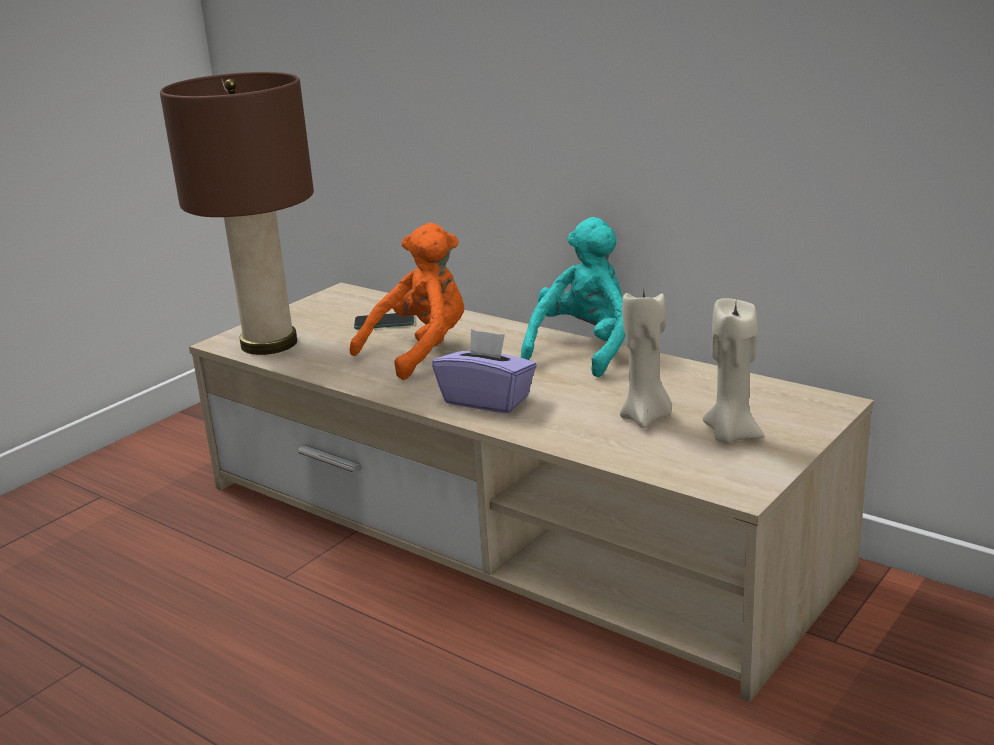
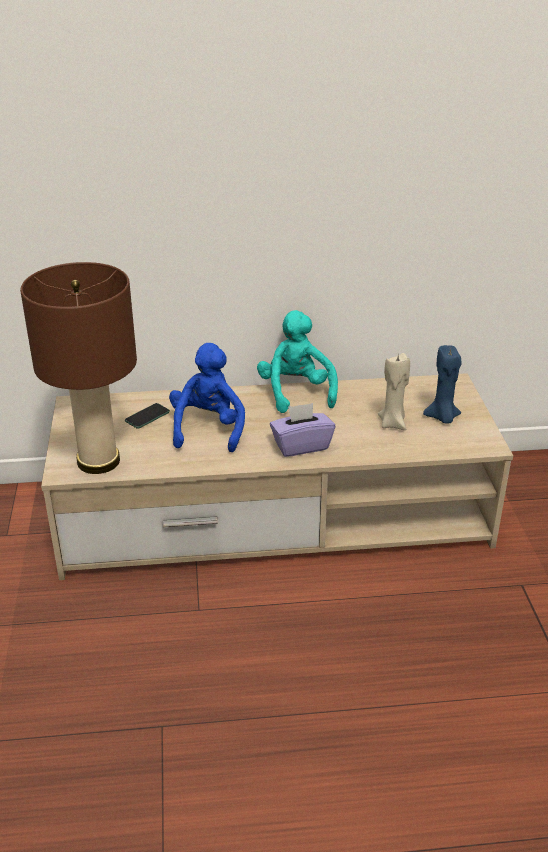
camera: 45 degrees left, 10 degrees up
(421, 351) = (208, 429): orange plush toy -> blue plush toy
(730, 435) = (442, 417): beige candle -> blue candle

